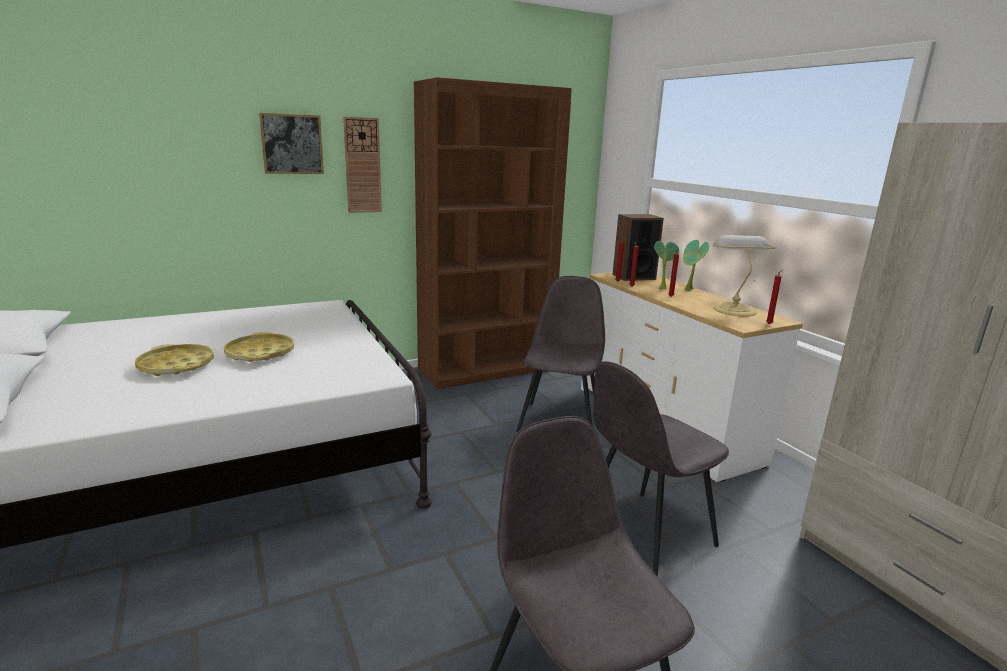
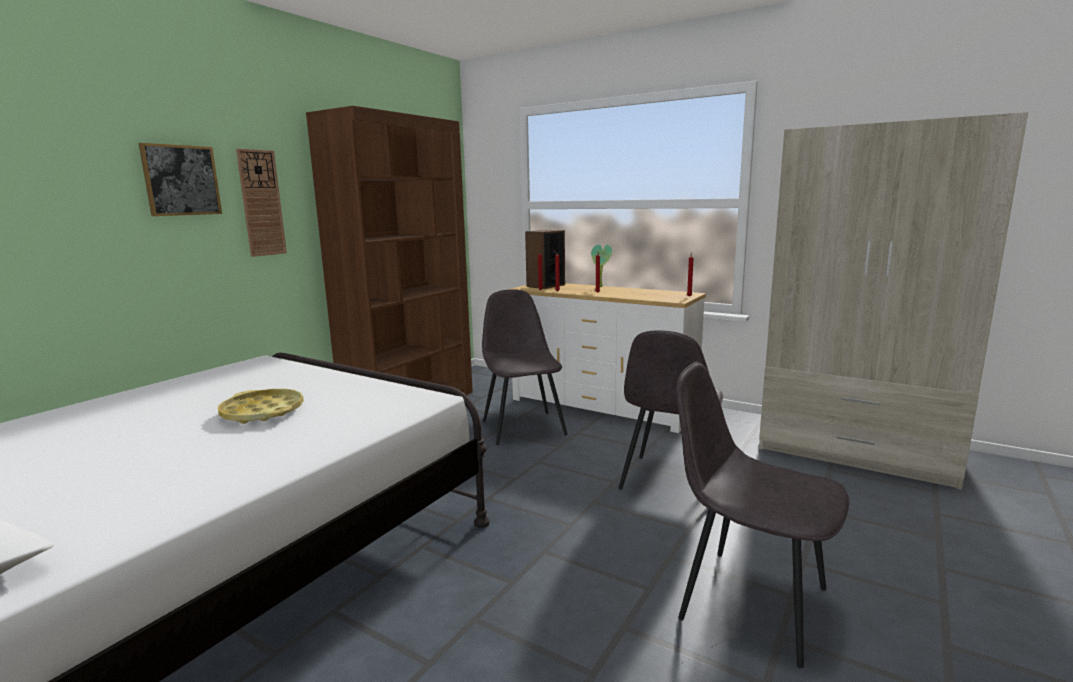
camera: 30 degrees left, 5 degrees down
(176, 366) = (174, 446): yellow tray -> none
(661, 288) = (580, 289): potted plant -> none
(733, 309) = (652, 293): table lamp -> none

